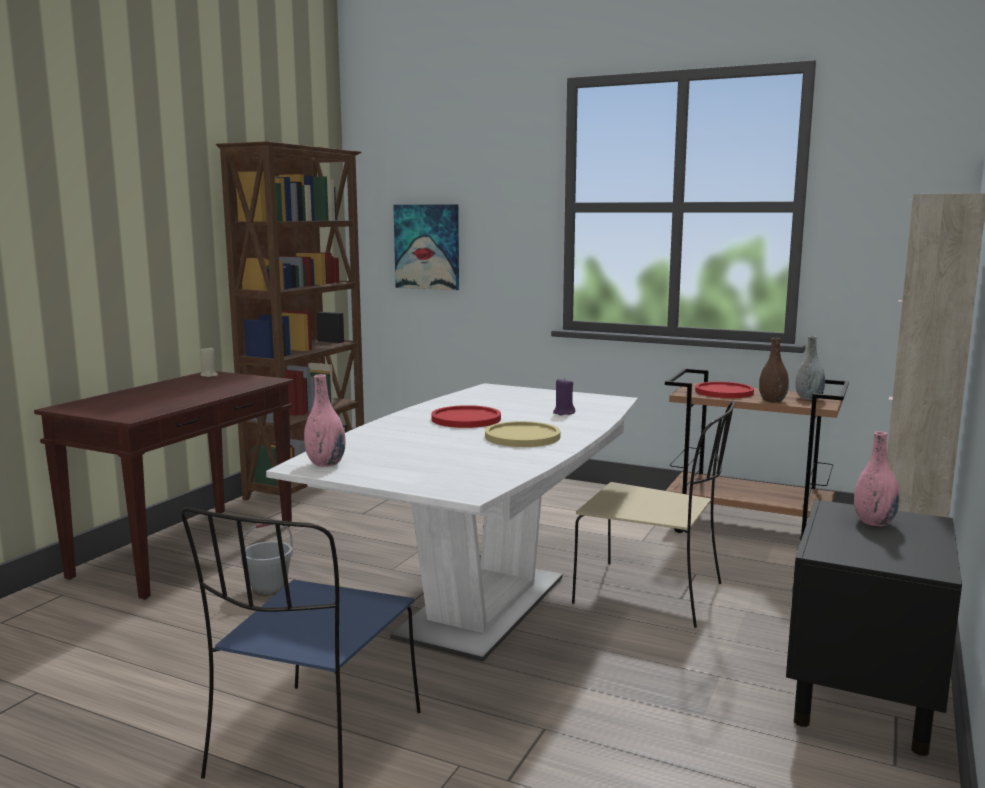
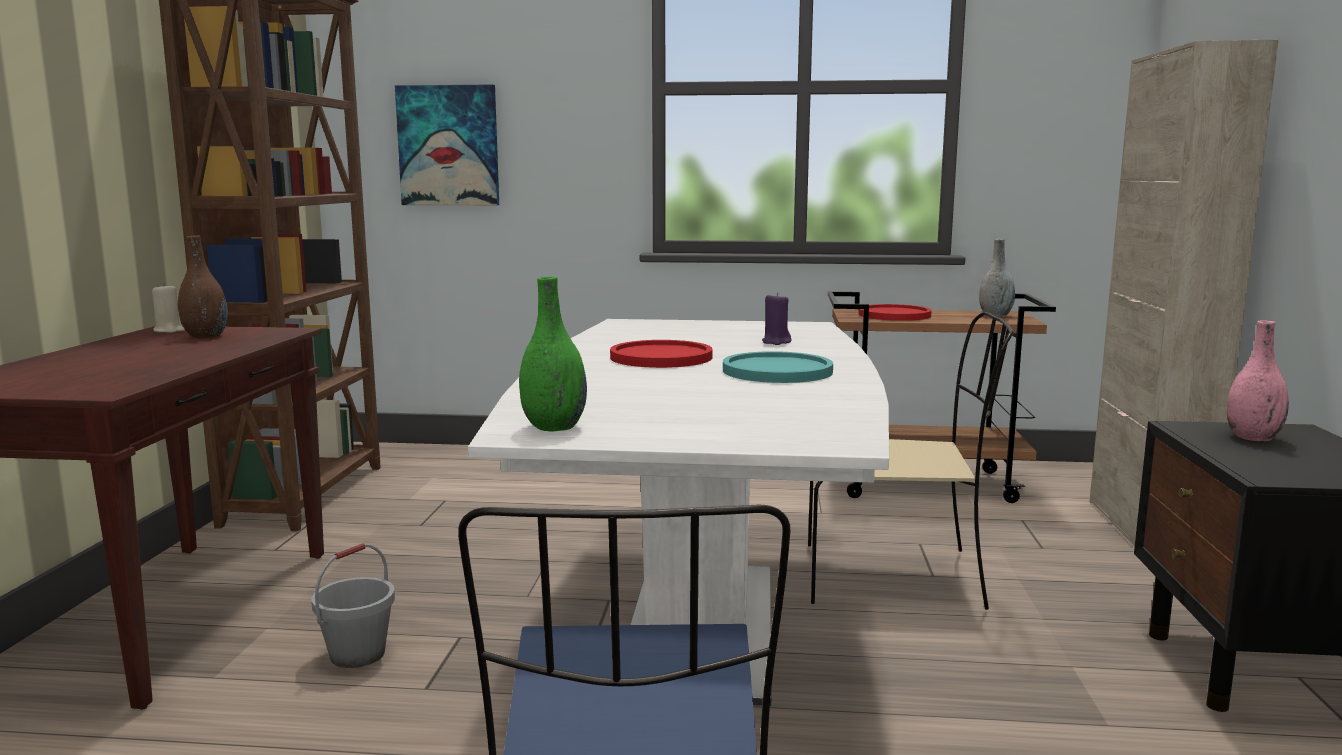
camera: 20 degrees left, 0 degrees up
(325, 463) = (554, 427): pink vase -> green vase
(522, 436) = (777, 371): yellow plate -> turquoise plate
(772, 401) = (963, 320): brown vase -> brown vase (205, 336)

